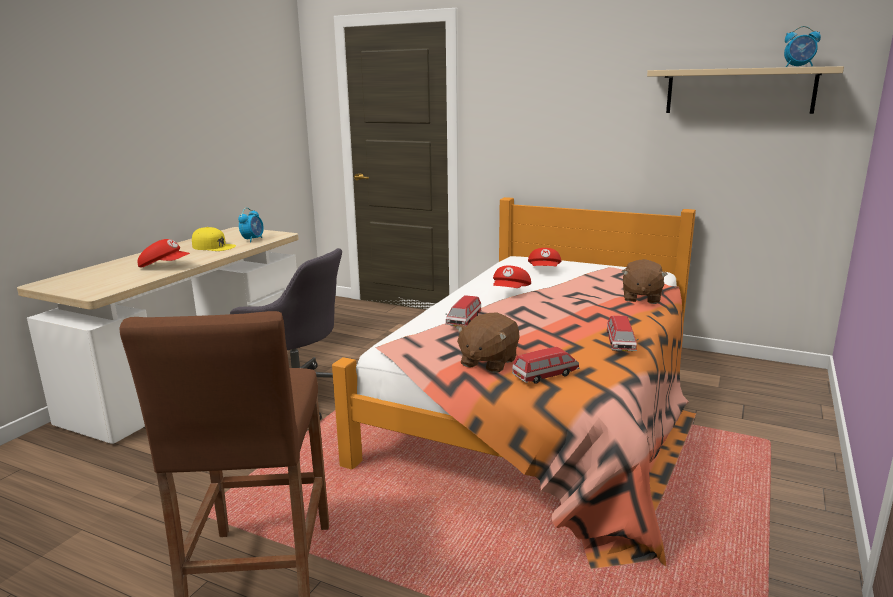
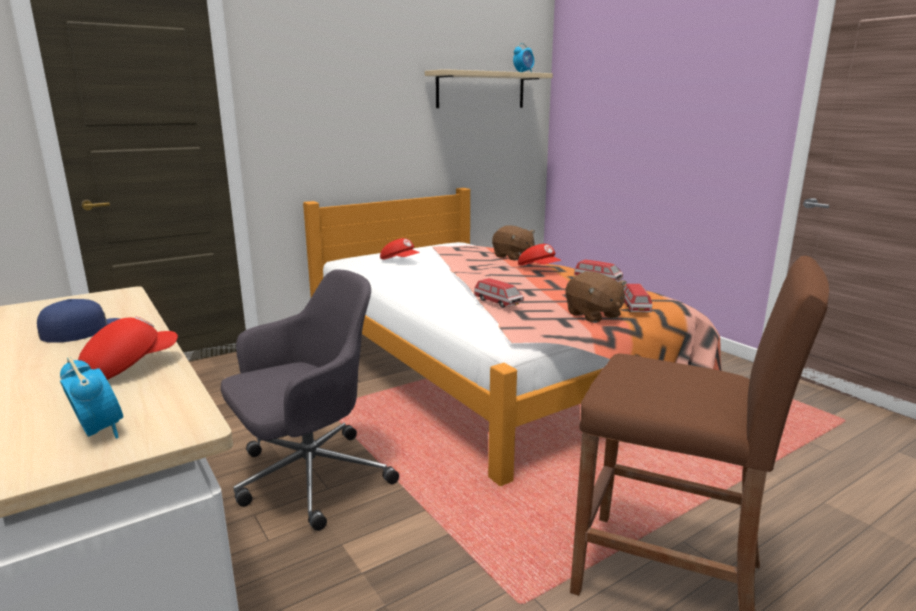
camera: 60 degrees left, 0 degrees up
(213, 246) = (85, 330): yellow cap -> blue cap
(253, 239) = (109, 307): alarm clock -> alarm clock (99, 431)
(511, 291) = (447, 277): red cap -> red cap (539, 268)

